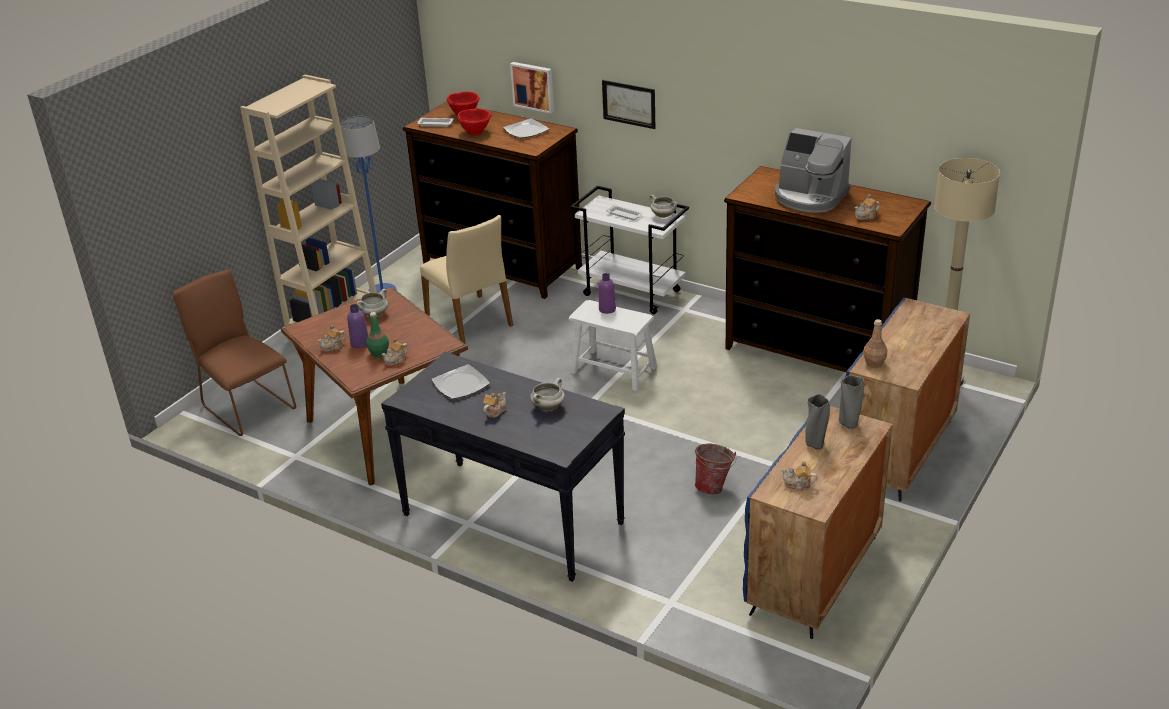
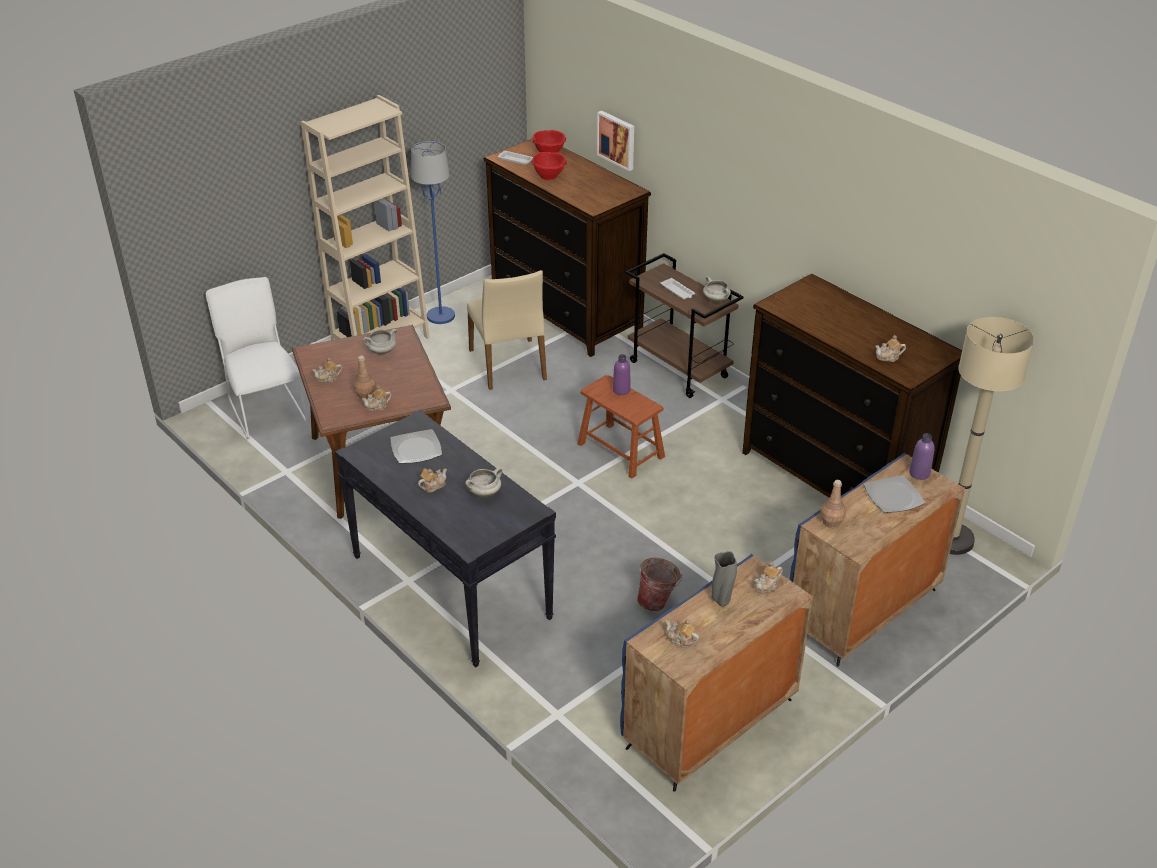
camera: 15 degrees right, 5 degrees up
(246, 406) = (266, 409): brown chair -> white chair
(360, 343) = (354, 380): purple bottle -> purple bottle (919, 473)
(379, 353) = (365, 395): green bottle -> brown bottle
(526, 130) = (598, 184): plate -> plate (893, 496)
(613, 369) = (620, 450): white stool -> brown stool
(629, 104) = (699, 178): picture -> none
(633, 293) = (679, 369): white cart -> brown cart
(810, 197) = (842, 321): coffee machine -> none
(848, 424) = (767, 586): grey vase -> teapot

